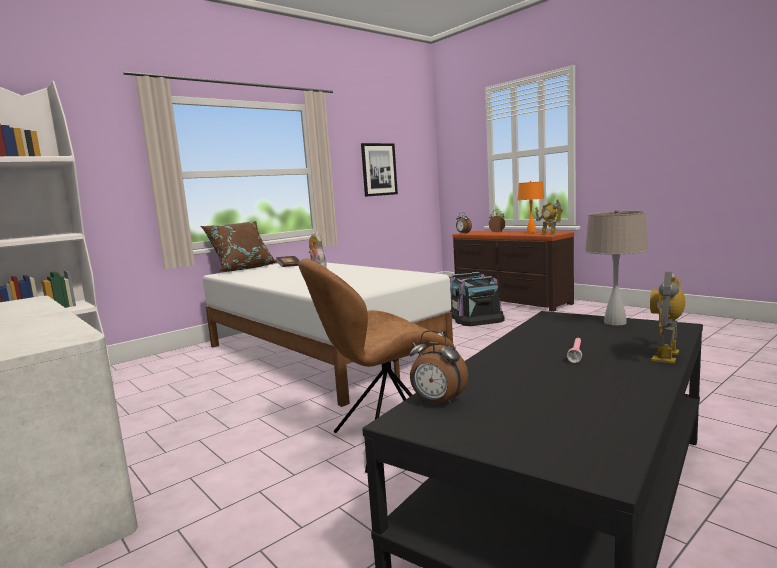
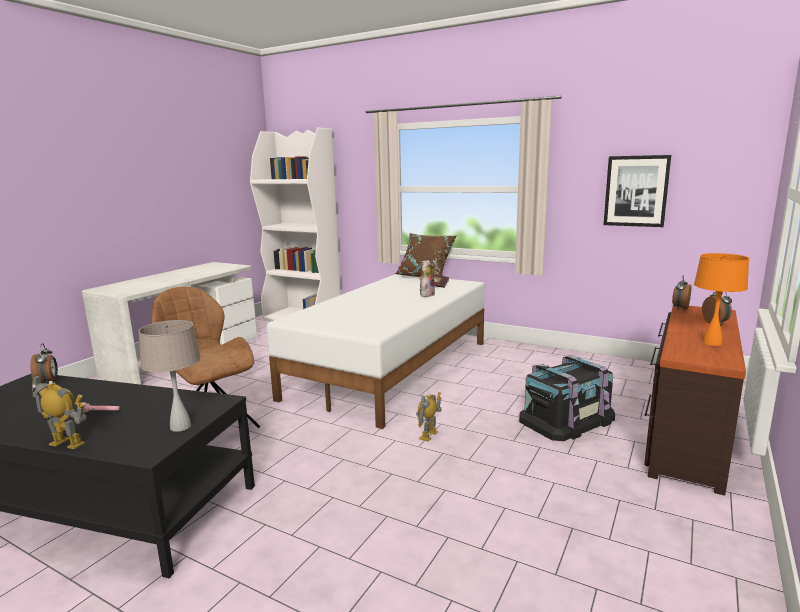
camera: 70 degrees right, 5 degrees up
(437, 403) = (48, 382): alarm clock -> alarm clock turned 150 degrees clockwise
(548, 234) = (683, 355): toy robot -> toy robot (429, 435)

